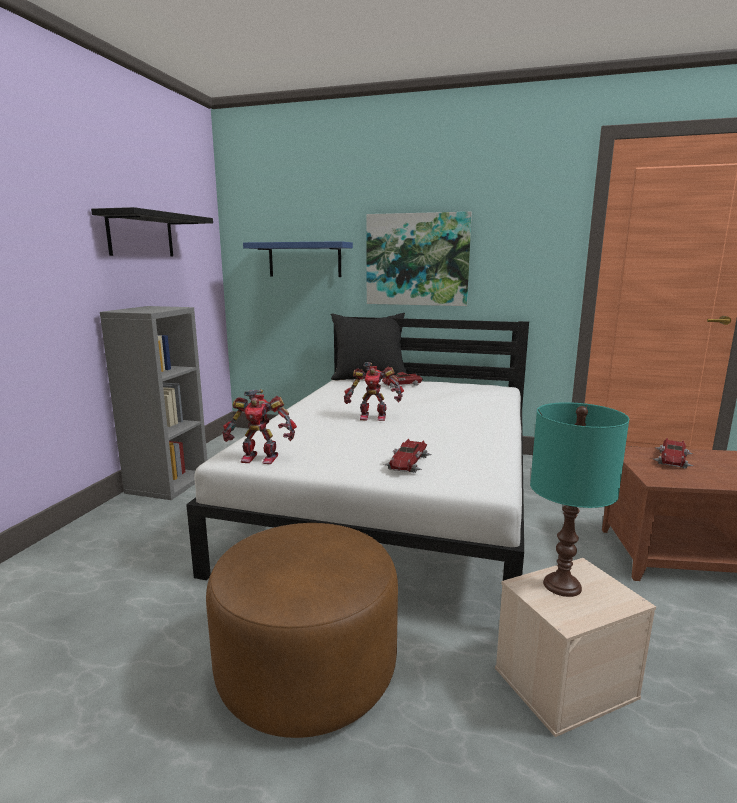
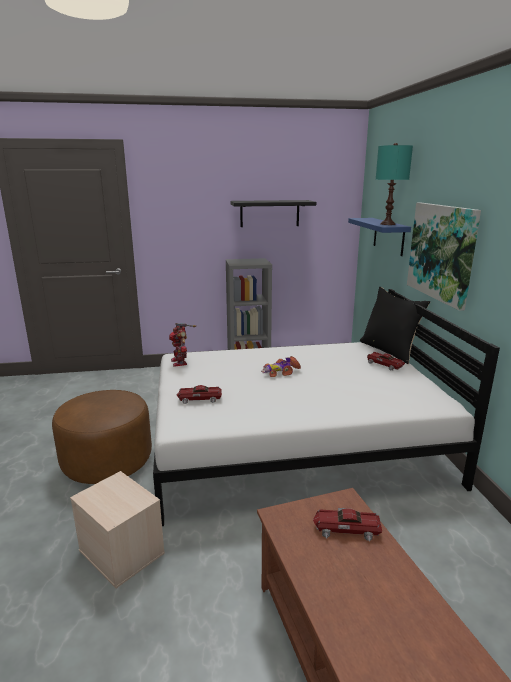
camera: 65 degrees right, 5 degrees up
(373, 417) = (280, 372): toy robot -> toy car
(561, 585) = (121, 492): turquoise table lamp -> turquoise table lamp (388, 224)

